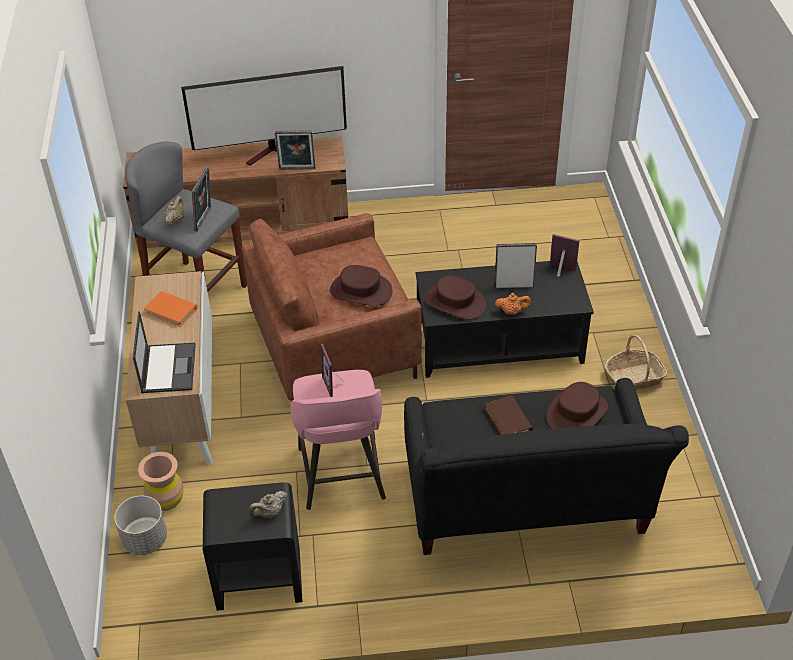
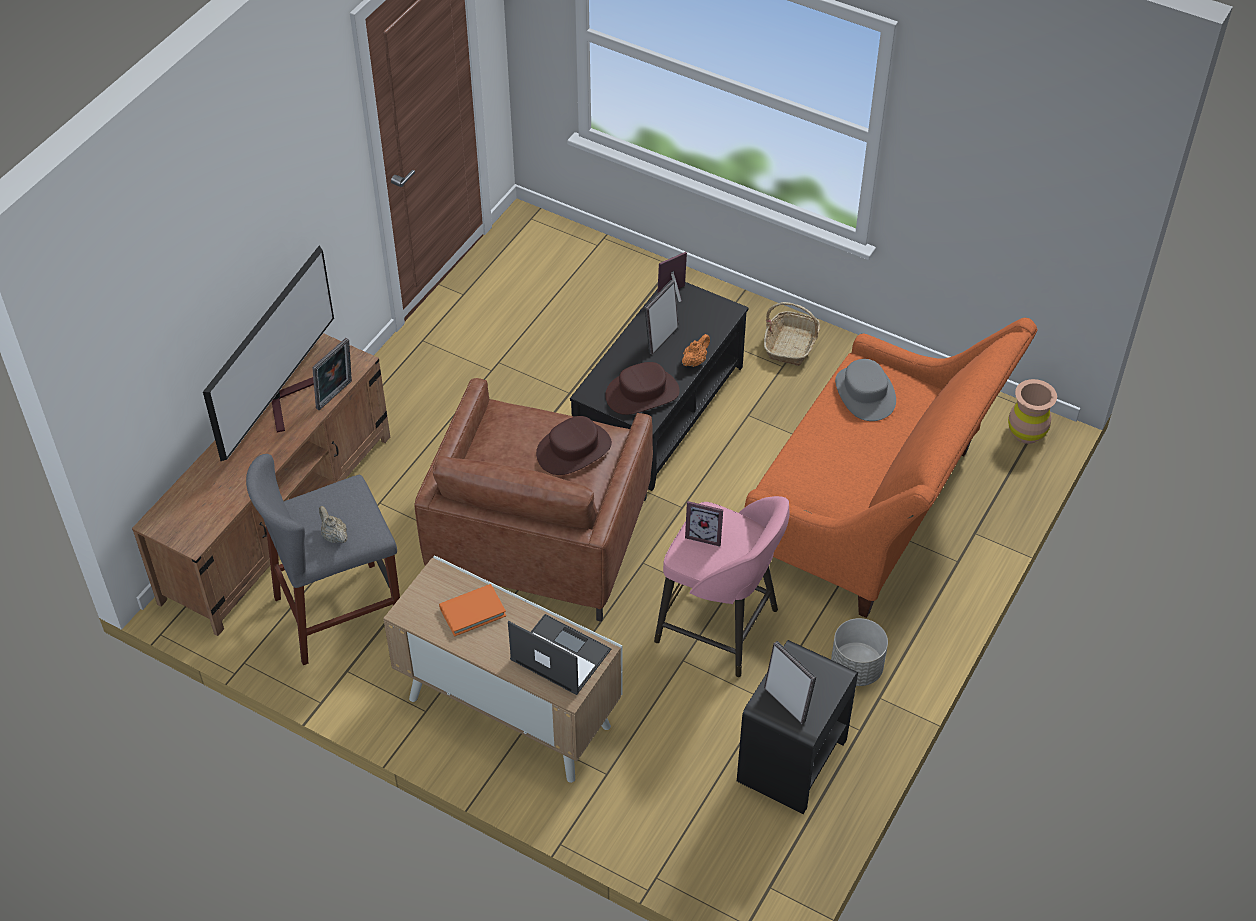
camera: 55 degrees left, 5 degrees up
(145, 540) = (665, 833): grey planter -> grey planter (856, 669)
(166, 499) = (626, 789): brown vase -> brown vase (1026, 432)
(205, 219) = (359, 510): picture frame -> picture frame (787, 703)
(269, 513) = (816, 672): beige teapot -> none
(508, 420) = (832, 444): brown book -> none
(527, 508) = (874, 513): black sofa -> orange sofa
(576, 412) = (864, 393): brown hat -> grey hat

